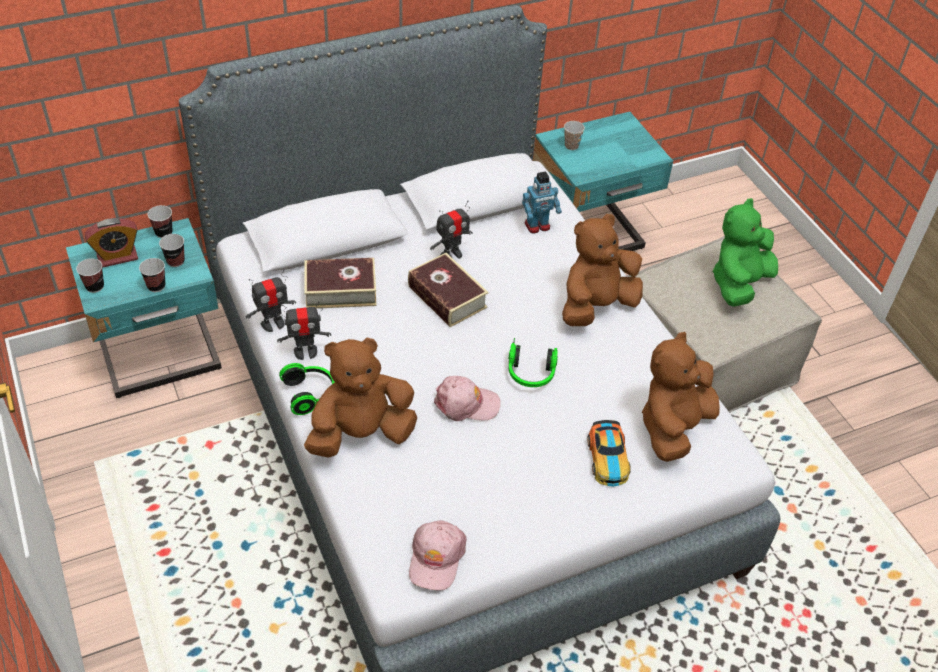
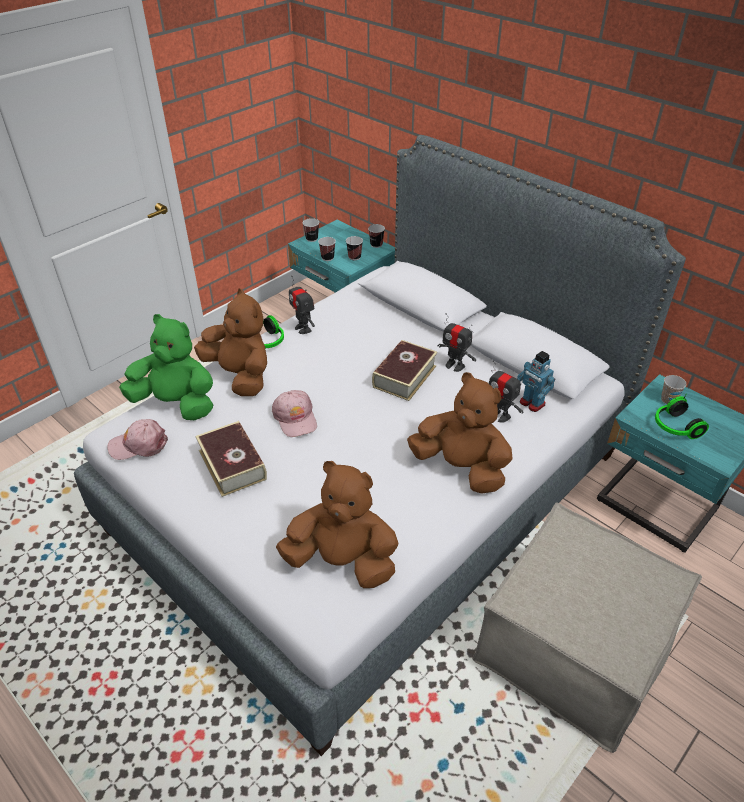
camera: 70 degrees right, 5 degrees down
(117, 257) = (342, 237): alarm clock -> none
(273, 324) = (320, 307): toy robot -> toy robot (499, 415)
(340, 290) = (373, 325): book -> book (232, 464)
(530, 375) = (349, 447): headphones -> headphones (674, 427)
(608, 459) = (280, 521): toy car -> none
(738, 284) = (624, 599): green plush toy -> green plush toy (176, 403)

